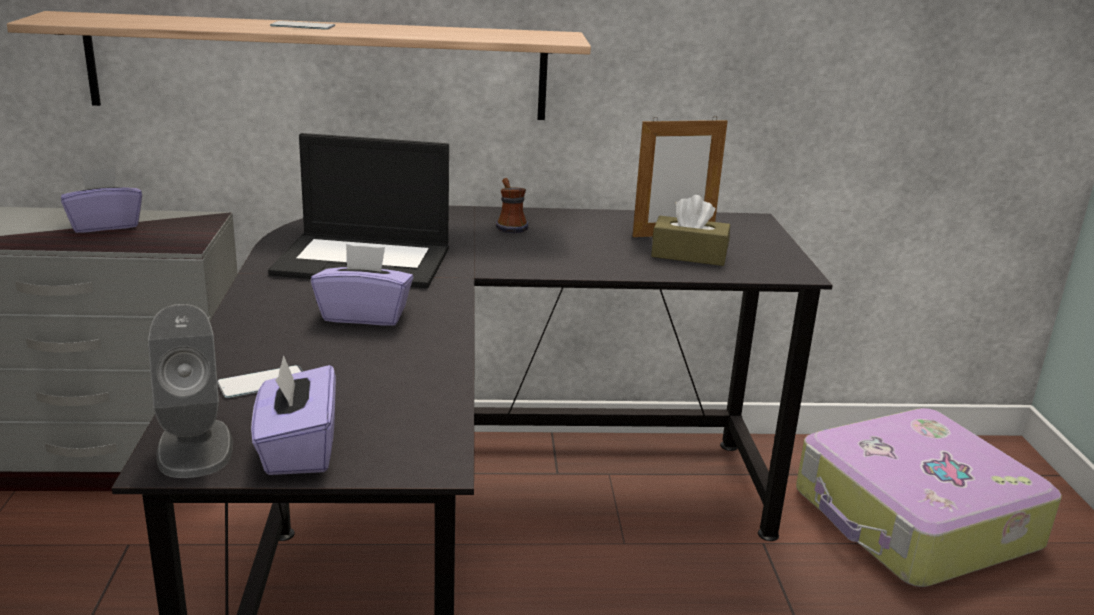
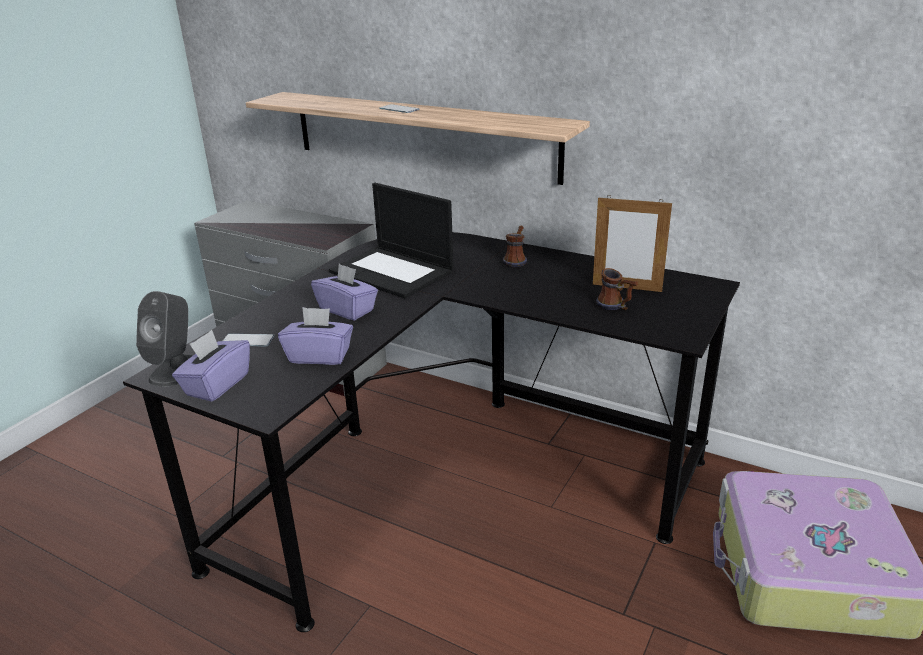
camera: 35 degrees right, 5 degrees up
(105, 225) = (299, 223): purple tissue box -> purple tissue box (320, 356)
(689, 255) = (616, 306): brown tissue box -> mug

